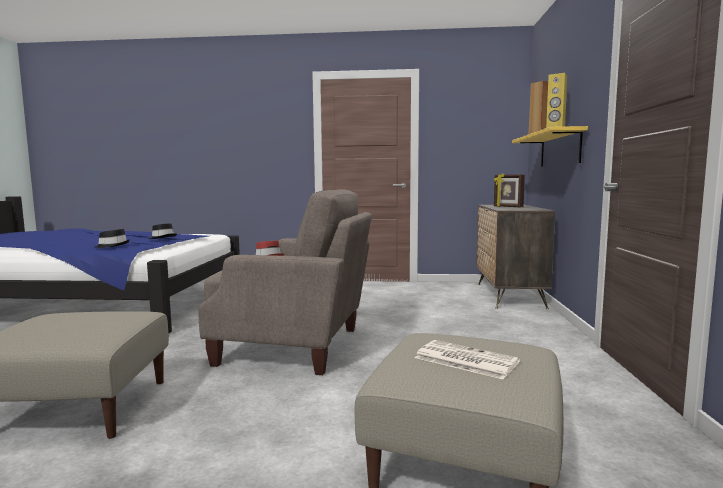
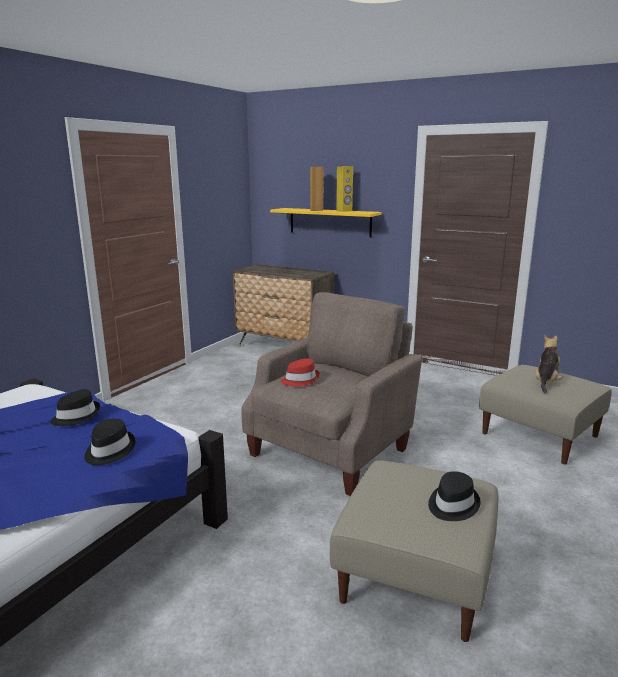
camera: 65 degrees left, 10 degrees up
(57, 335) = (452, 505): none -> black hat
(464, 360) = (546, 382): newspaper -> plush toy
(507, 207) = (281, 271): picture frame -> none

